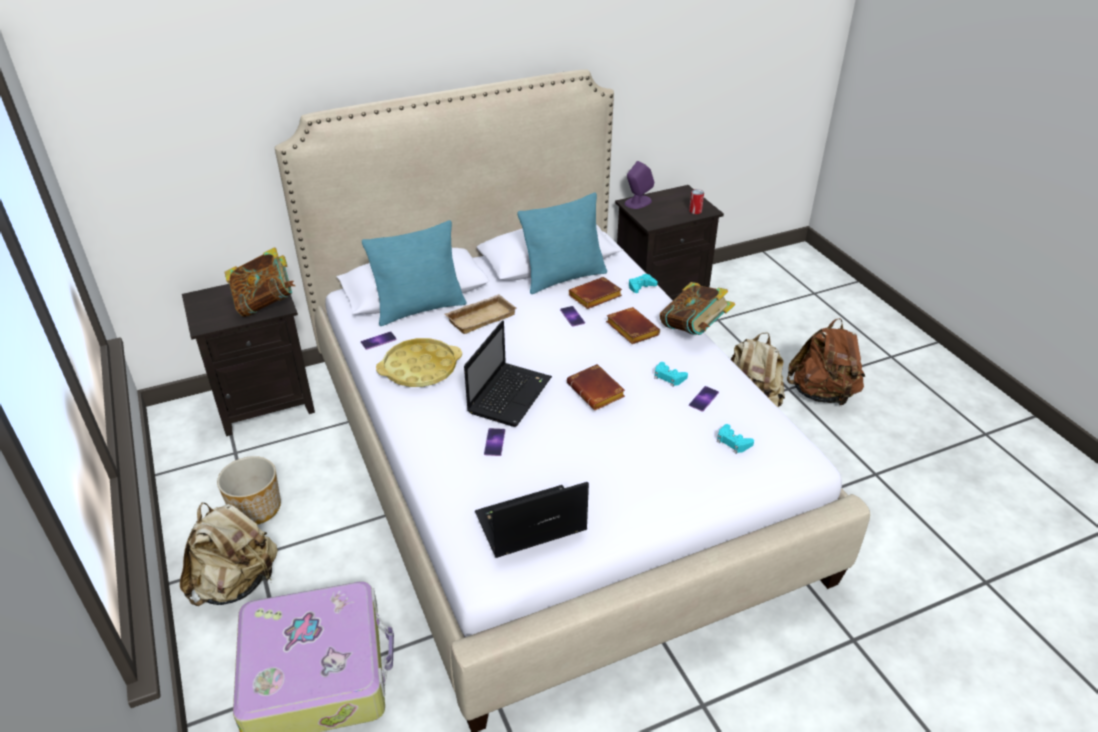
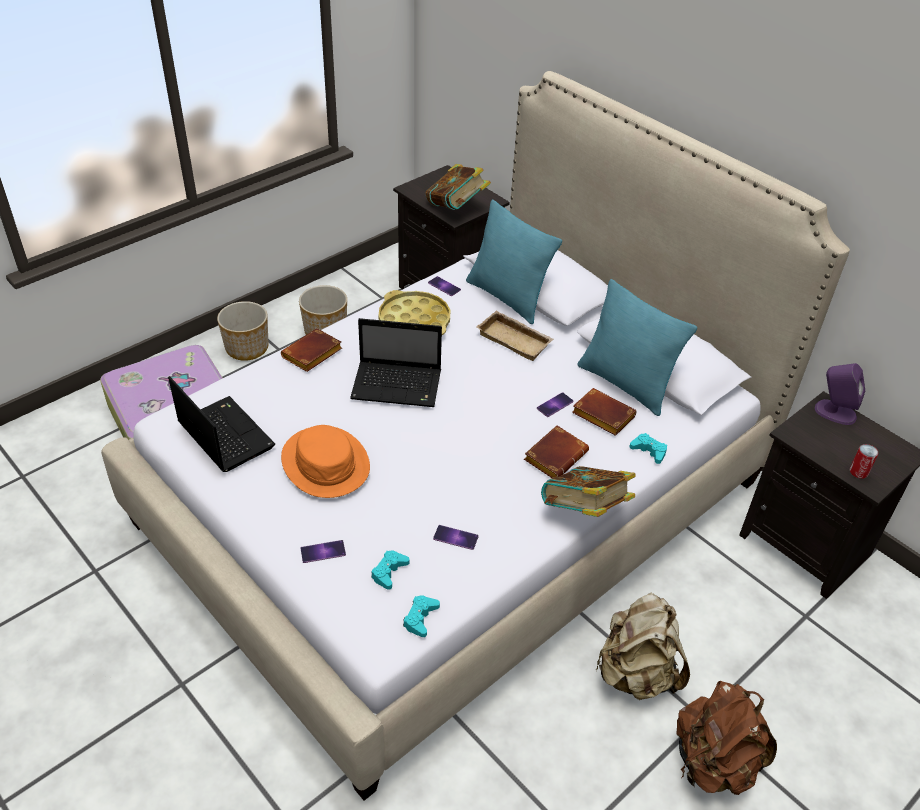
camera: 70 degrees right, 5 degrees up
(236, 583) = (247, 348): beige backpack -> planter
(494, 442) = (325, 390): phone -> phone (323, 551)
(595, 457) = (326, 463): none -> orange hat
(597, 392) = (430, 447): brown book -> brown book (312, 355)
(669, 377) = (481, 502): turquoise game controller -> turquoise game controller (420, 618)

